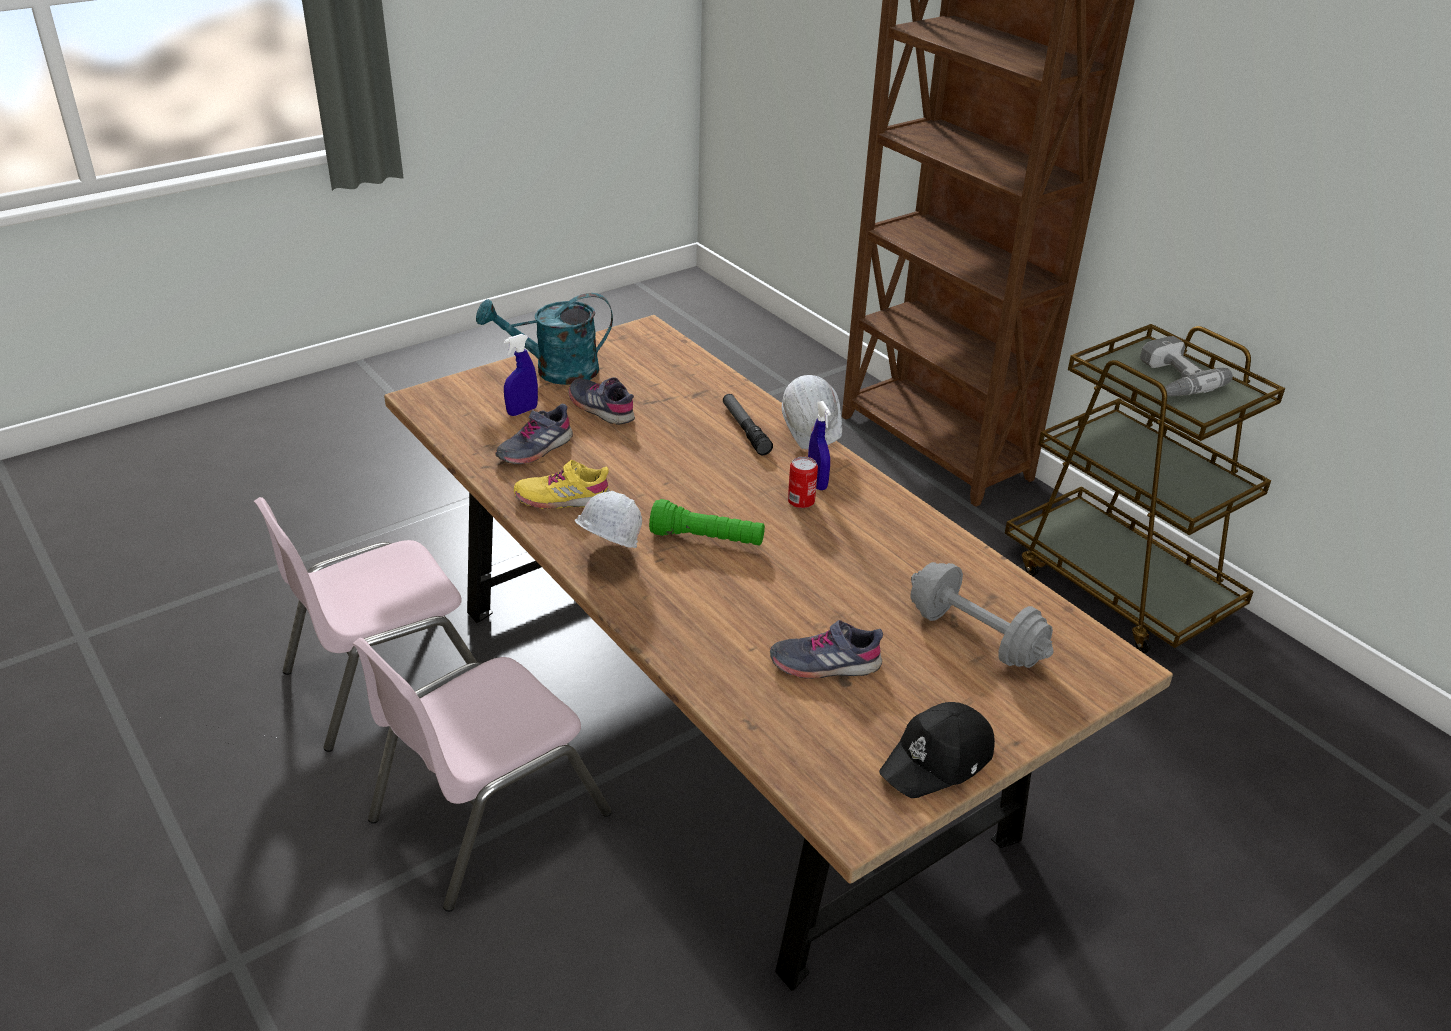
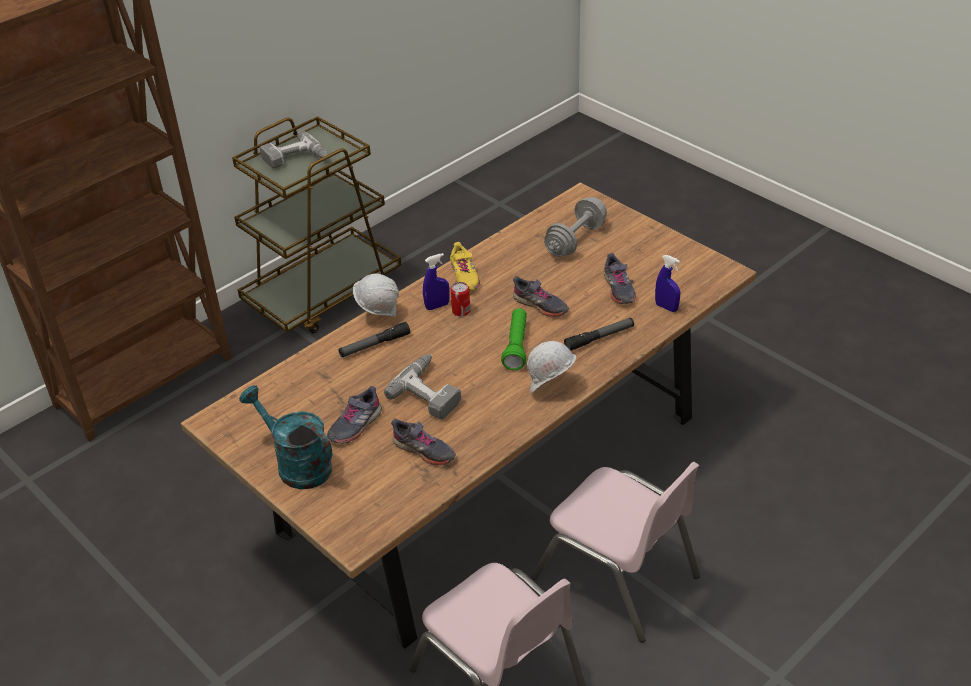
camera: 95 degrees left, 5 degrees up
(522, 411) = (367, 470): blue spray bottle -> blue spray bottle (666, 307)
(555, 371) = (296, 464): turquoise watering can -> turquoise watering can turned 150 degrees clockwise
(562, 498) = (487, 421): yellow shoe -> yellow shoe (464, 277)
(639, 462) = (431, 391): none -> power drill
(701, 621) = (599, 338): none -> flashlight
(798, 573) = (540, 305): none -> grey shoe
(938, 761) = (675, 249): black cap -> none

